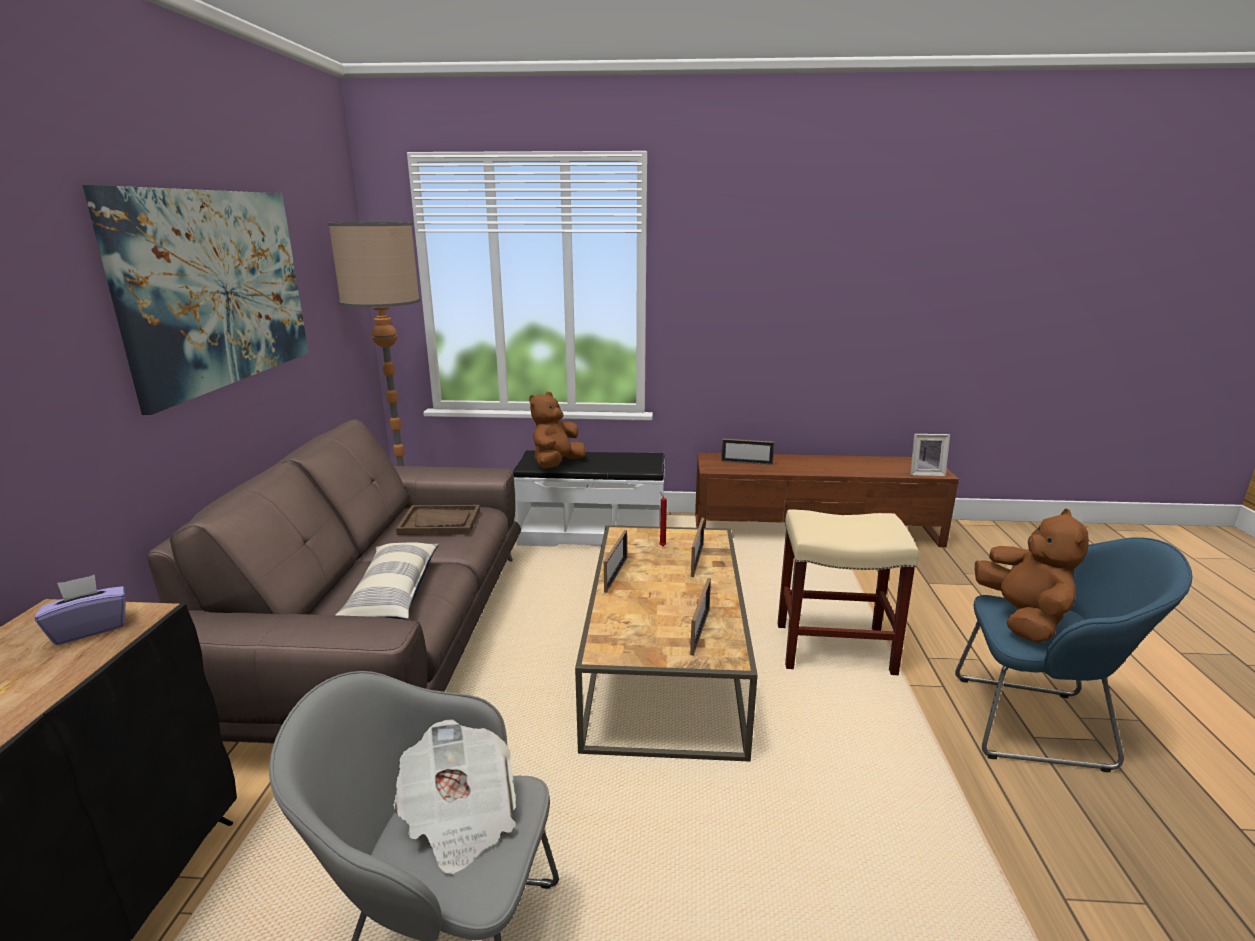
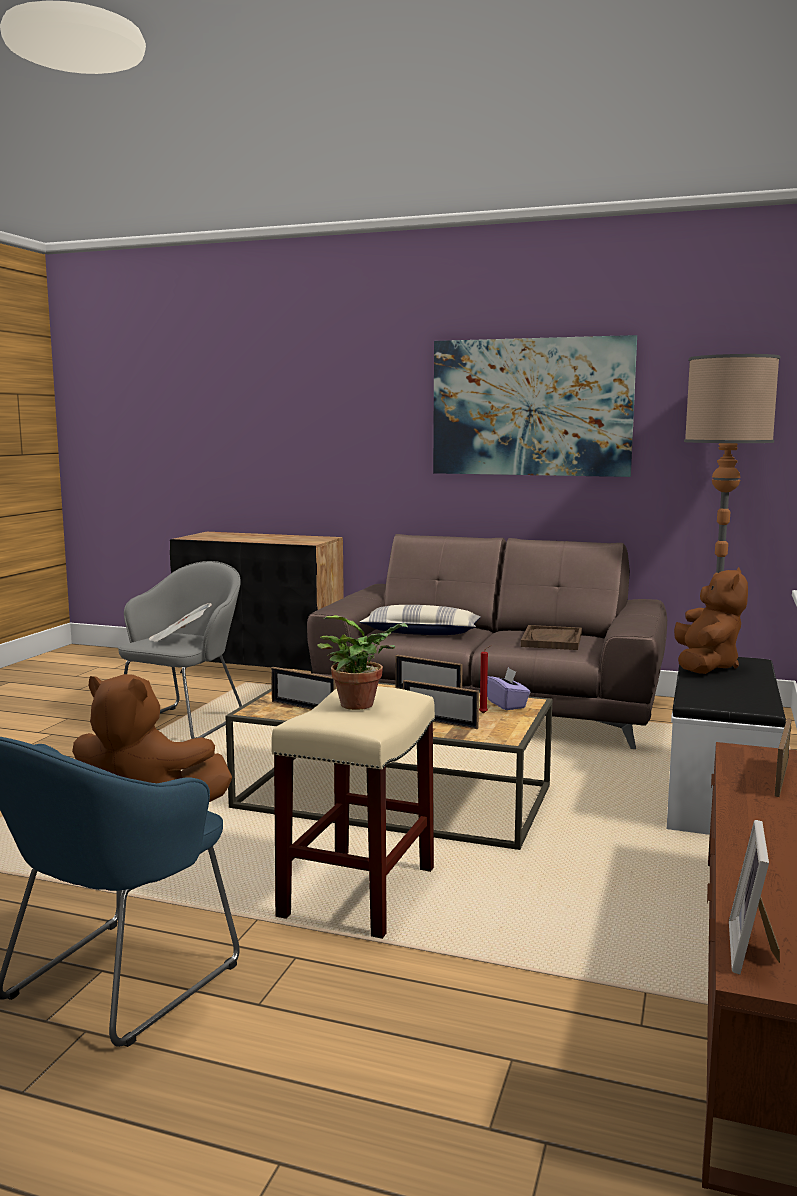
camera: 105 degrees right, 10 degrees down
(90, 629) = (303, 540): purple tissue box -> purple tissue box (507, 704)
(556, 465) = (705, 666): brown plush toy -> brown plush toy turned 60 degrees clockwise
(843, 523) = (361, 704): none -> potted plant

